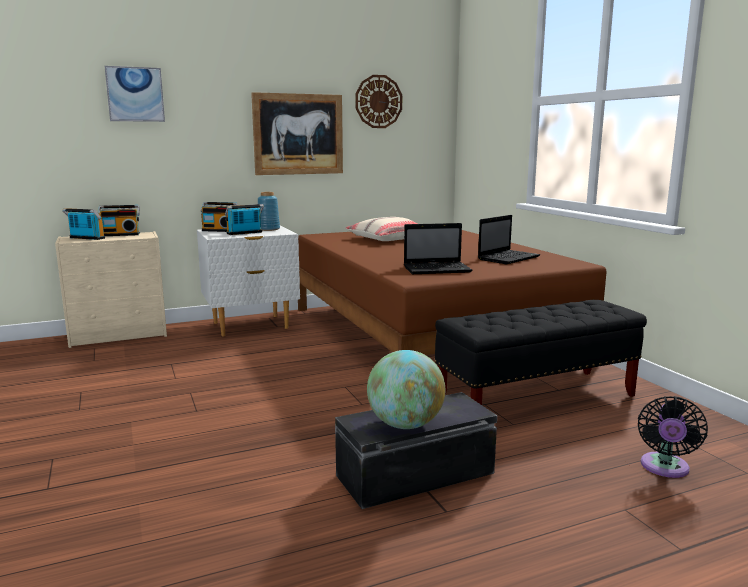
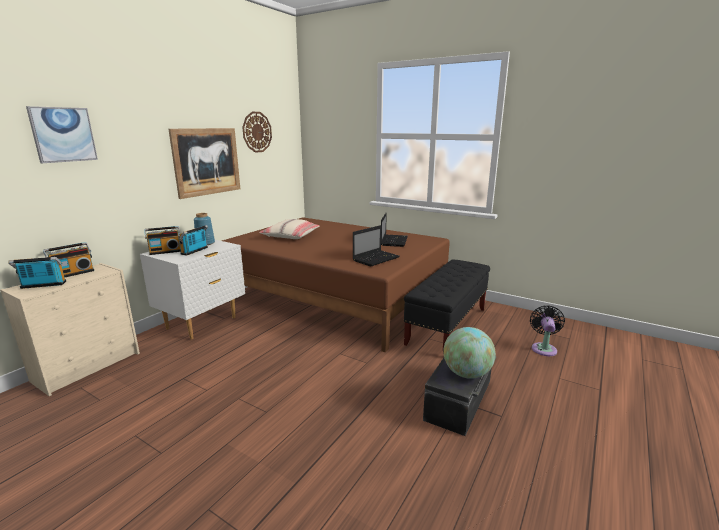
camera: 35 degrees left, 5 degrees up
(664, 468) = (543, 348): black fan -> black fan turned 150 degrees counterclockwise

